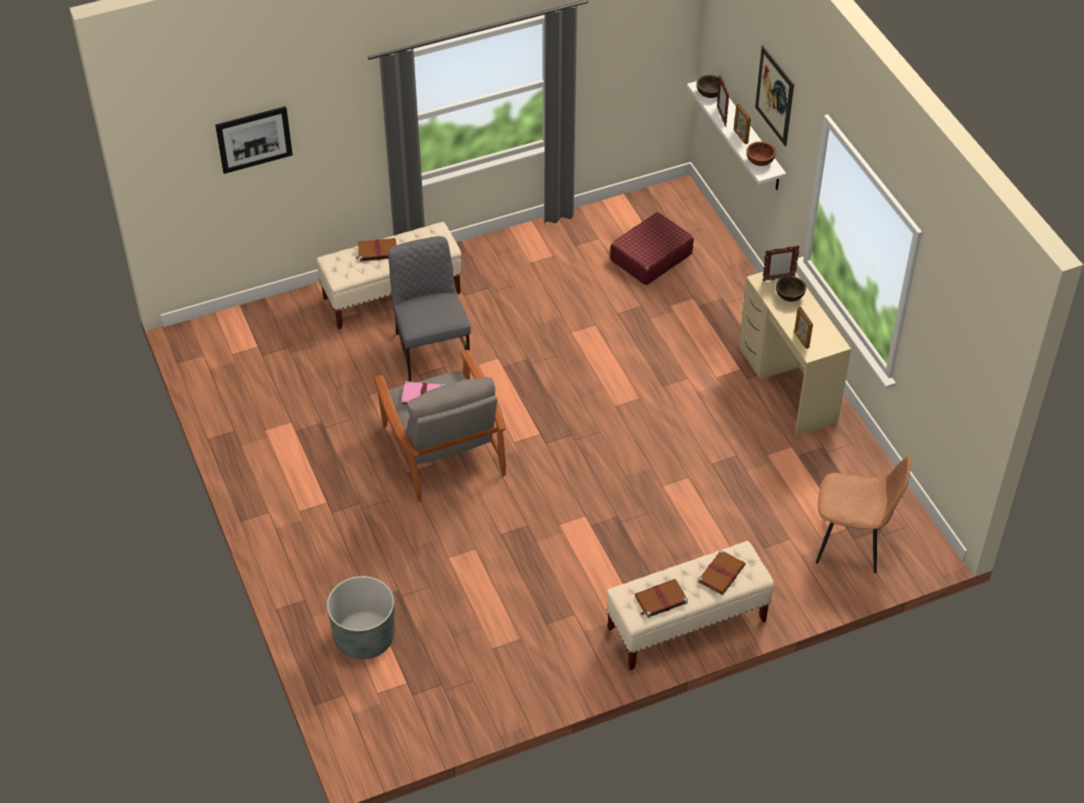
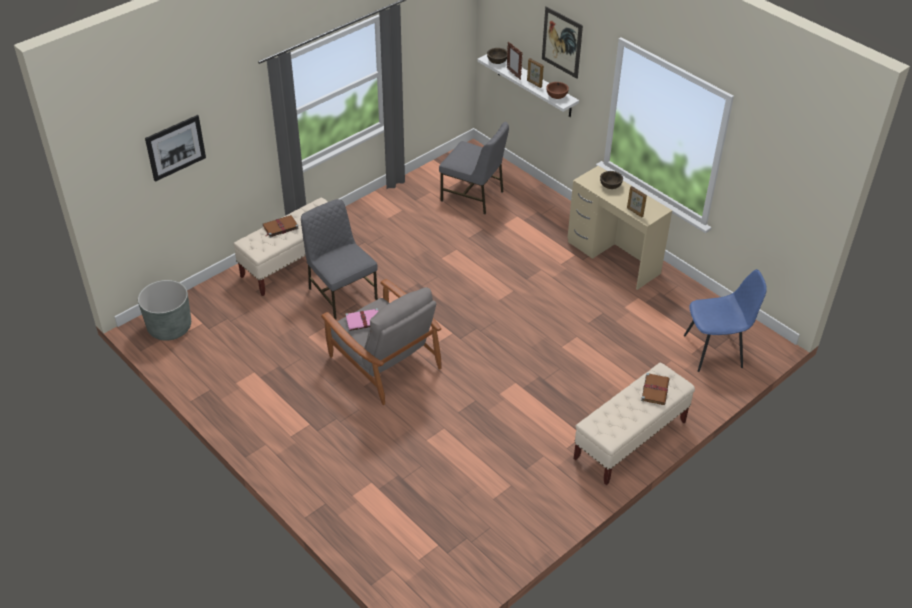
camera: 20 degrees left, 5 degrees down
(364, 637) = (388, 519): grey planter -> grey planter (170, 327)
(650, 257) = (473, 196): red suitcase -> grey chair
(660, 600) = (620, 421): brown book -> none
(778, 278) = (596, 176): picture frame -> none
(852, 542) = (714, 351): brown chair -> blue chair

